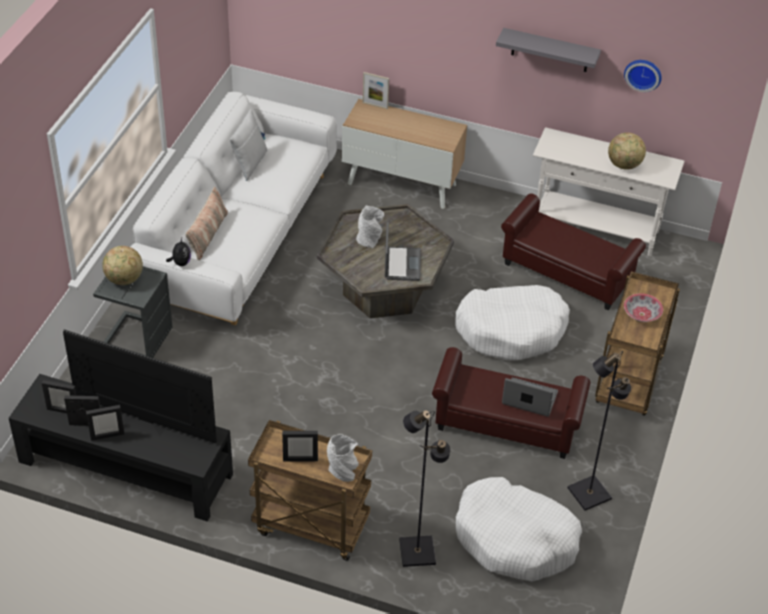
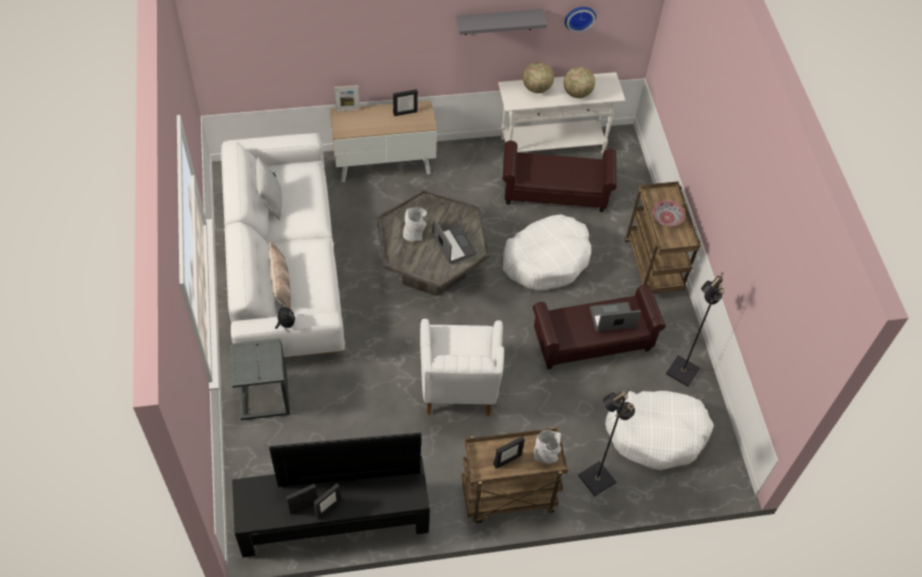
camera: 30 degrees left, 10 degrees up
(63, 410) = (276, 503): picture frame -> picture frame (405, 112)
(124, 279) = (249, 360): globe -> globe (537, 88)
(333, 406) = (458, 386): none -> white armchair

